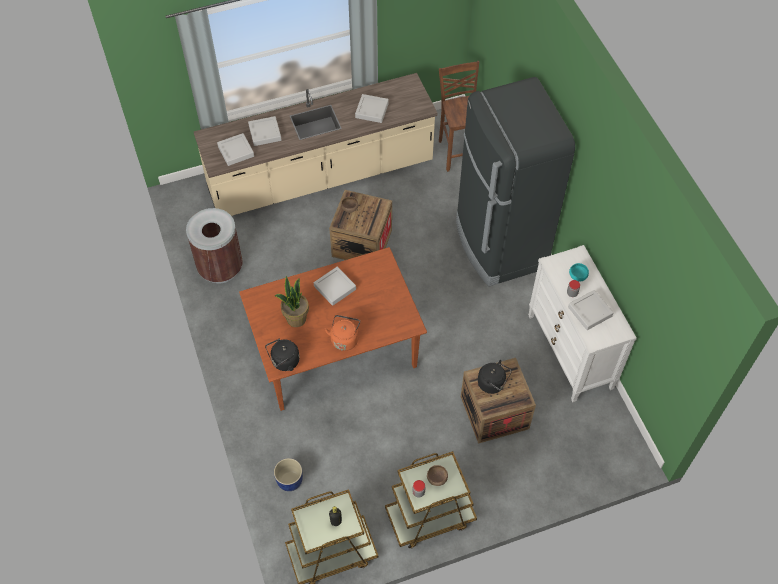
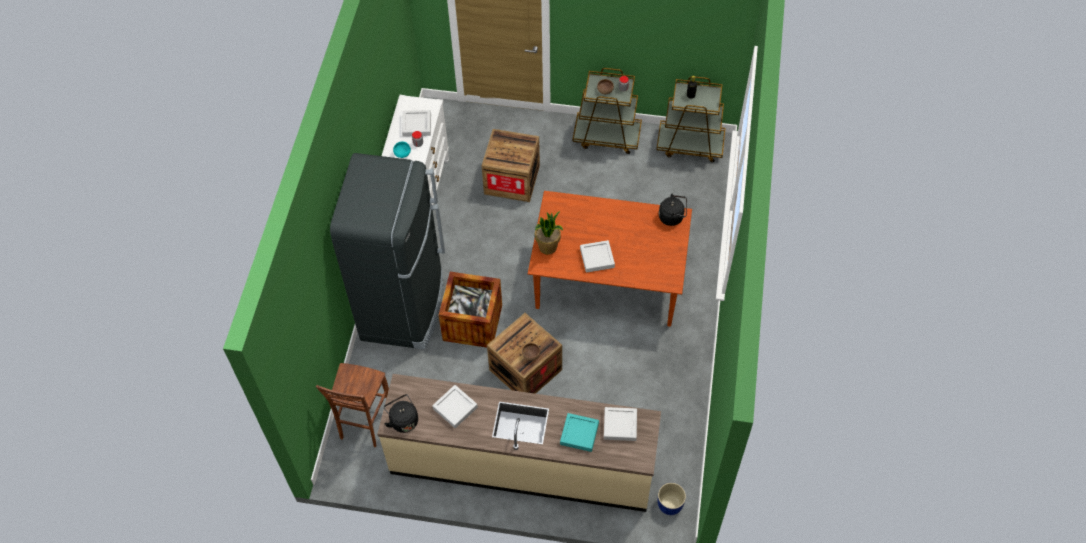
camera: 150 degrees left, 0 degrees up
(220, 268) = (673, 408): brown trash can -> none
(265, 133) = (579, 434): grey tray -> turquoise tray
(289, 480) = (697, 203): blue planter -> blue planter (670, 505)
(296, 319) = (644, 247): potted plant -> potted plant (548, 247)
(344, 339) = (613, 213): orange kettle -> none
(432, 259) = (472, 323): none -> crate
(493, 384) = (513, 155): black kettle -> black kettle (403, 420)

